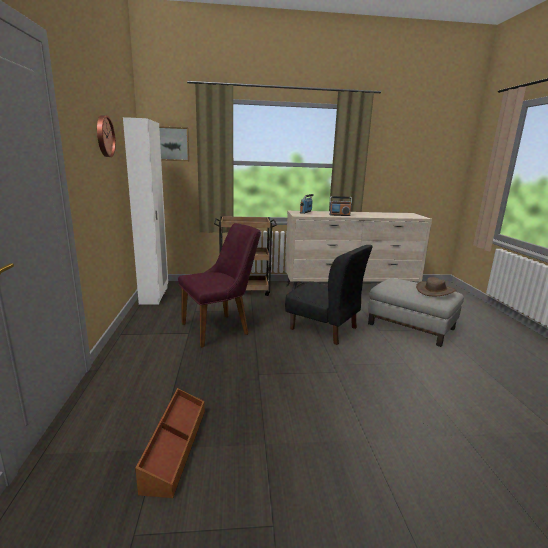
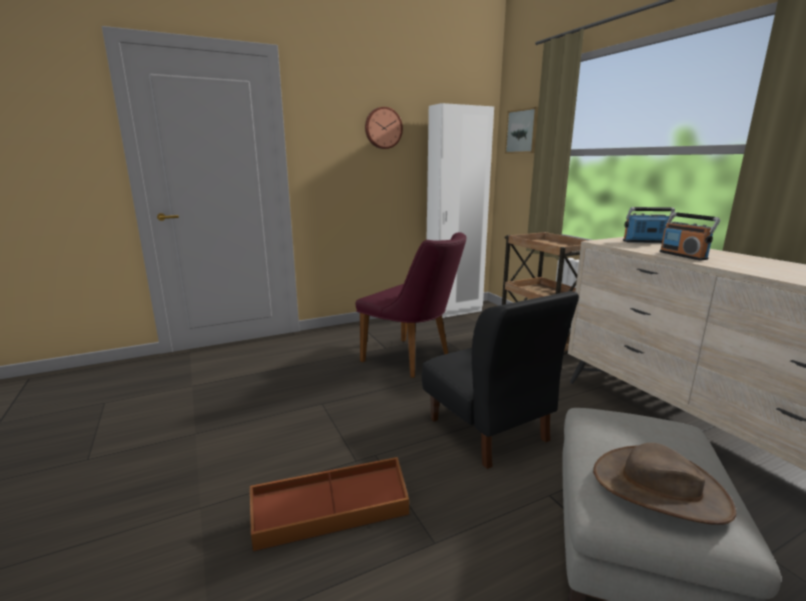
camera: 70 degrees right, 0 degrees up
(174, 447) = (193, 391): brown storage box -> brown storage box (331, 515)
(324, 328) = (488, 430): black chair -> black chair turned 45 degrees counterclockwise

